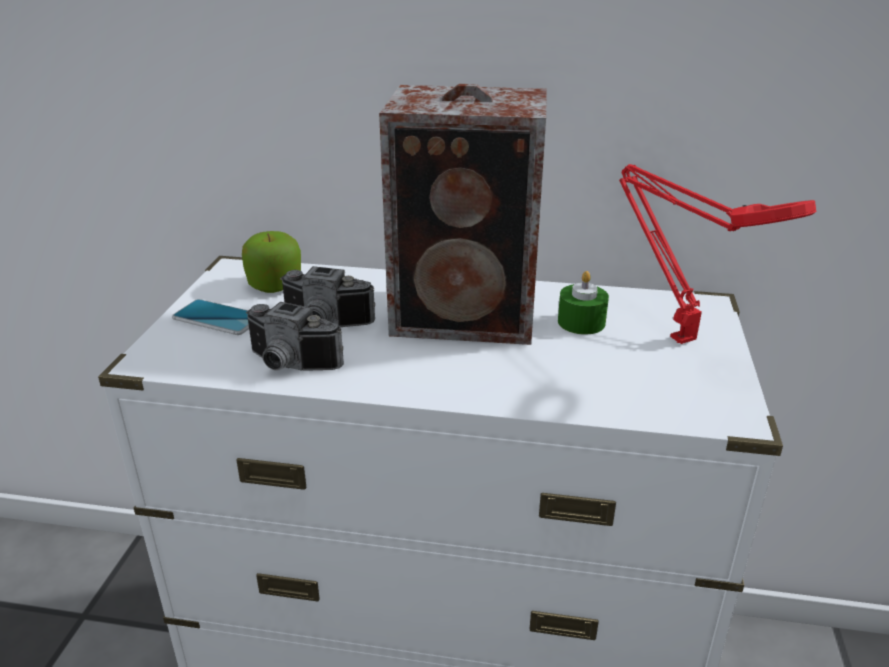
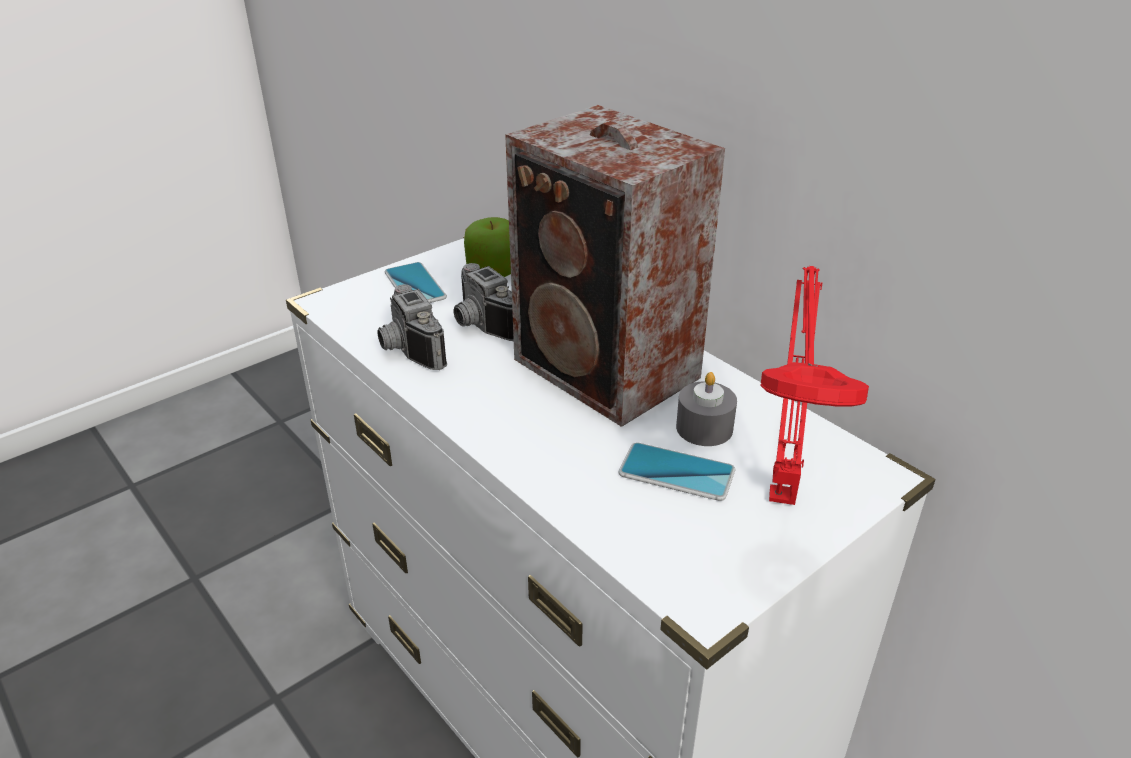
camera: 40 degrees right, 5 degrees up
(581, 322) = (704, 428): green candle -> grey candle
(606, 355) = (676, 473): none -> phone

